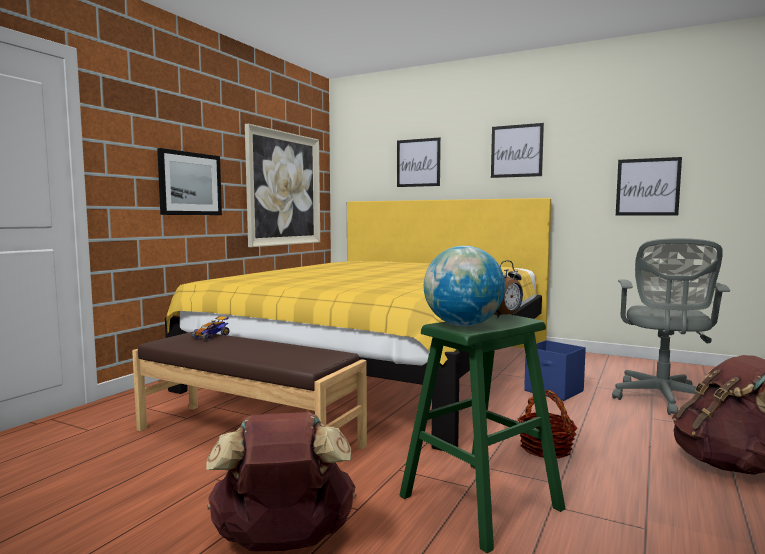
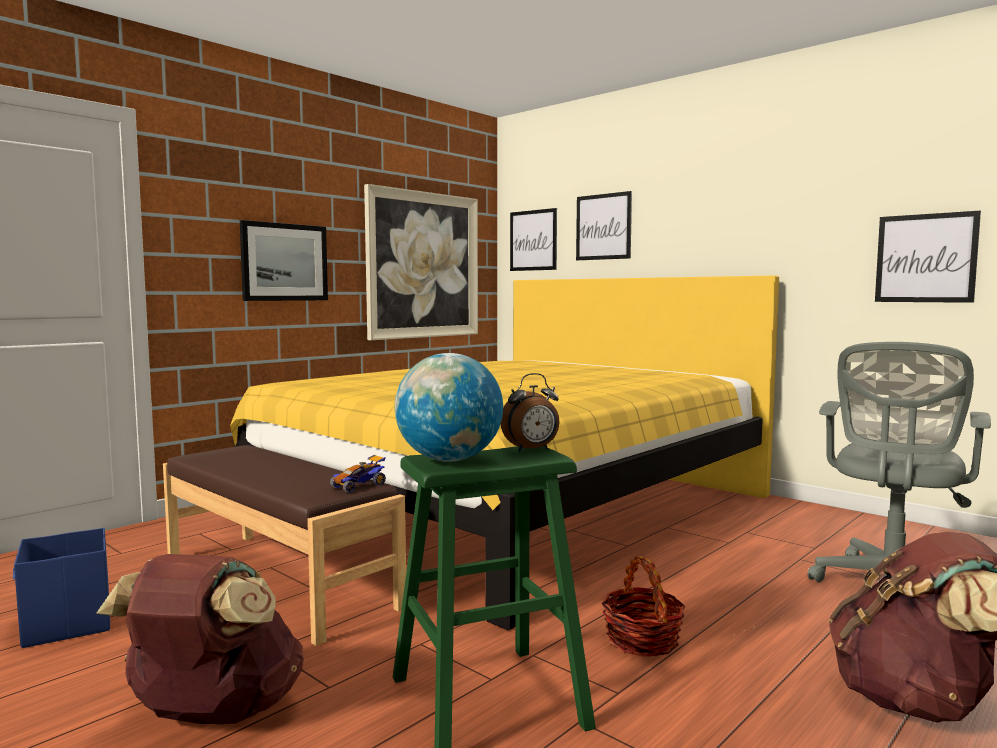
camera: 15 degrees right, 0 degrees up
(211, 336) = (255, 452): toy car -> toy car (359, 486)
(516, 151) = (733, 207): picture -> picture (533, 240)
(554, 391) = (727, 560): blue storage box -> blue storage box (67, 624)

